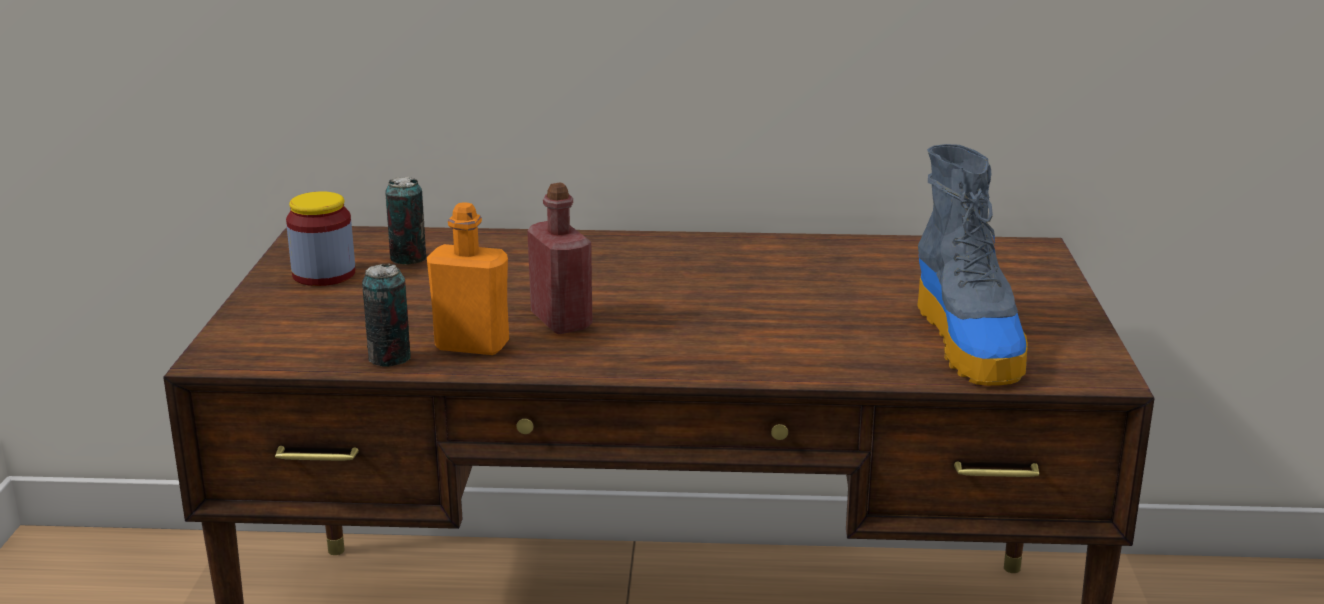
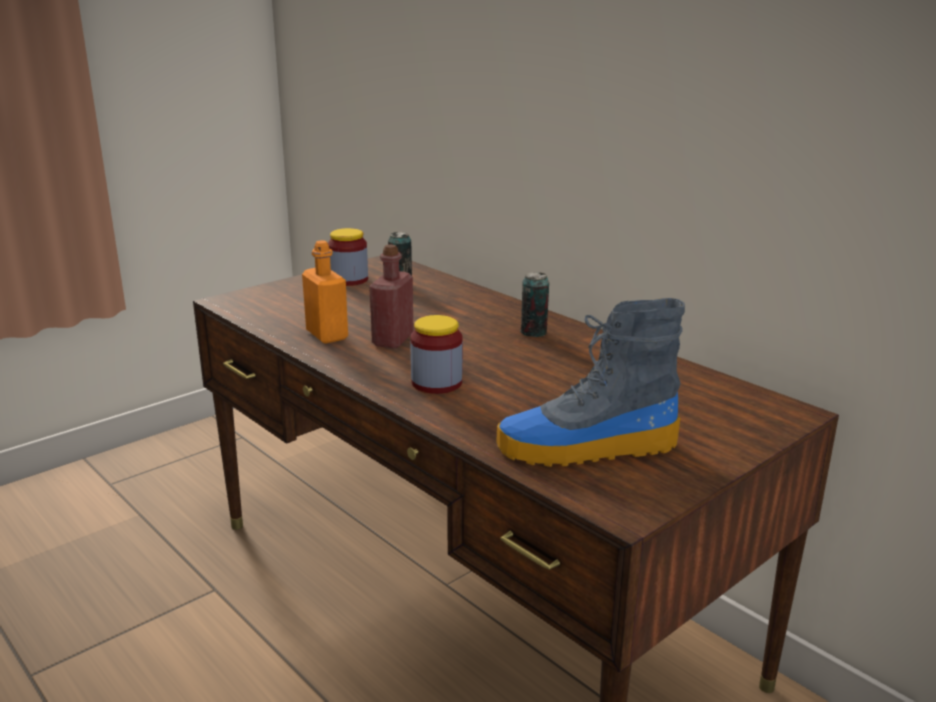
camera: 45 degrees right, 0 degrees up
(389, 358) = (281, 327): can -> can (533, 332)
(715, 344) = (436, 383): none -> jar
(969, 343) = (586, 448): boot -> boot turned 45 degrees clockwise

